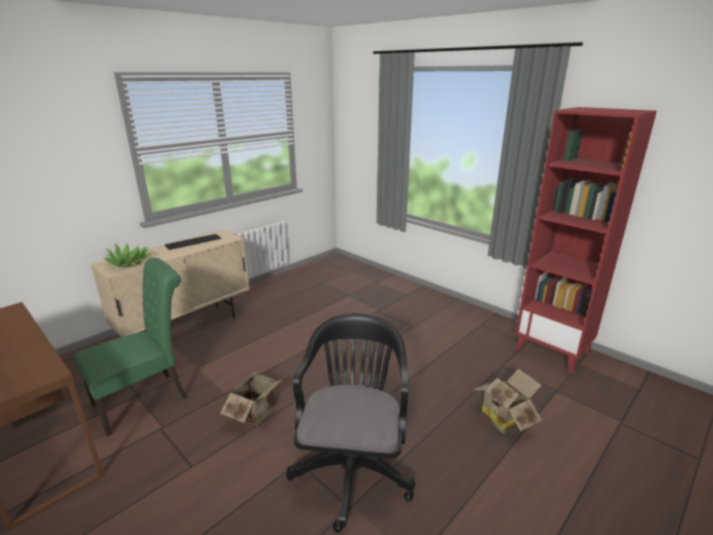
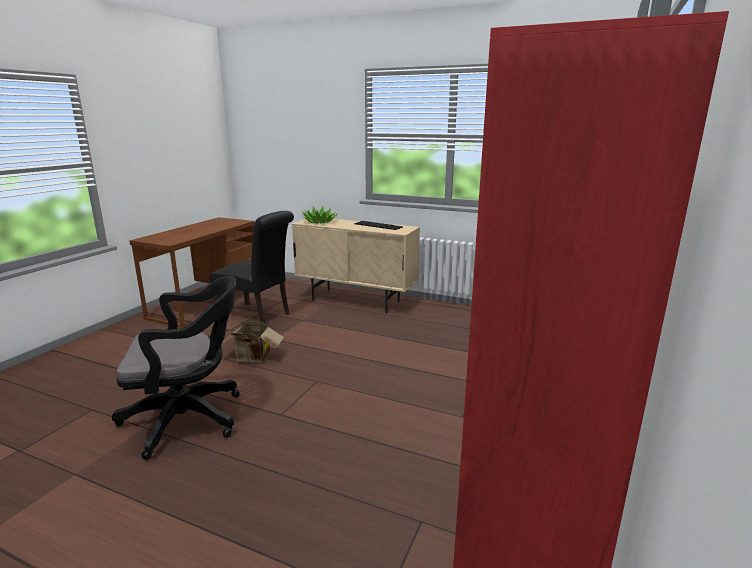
camera: 70 degrees right, 5 degrees down
(146, 399) = (258, 316): green chair -> black chair
(504, 418) = (286, 529): cardboard box -> none

